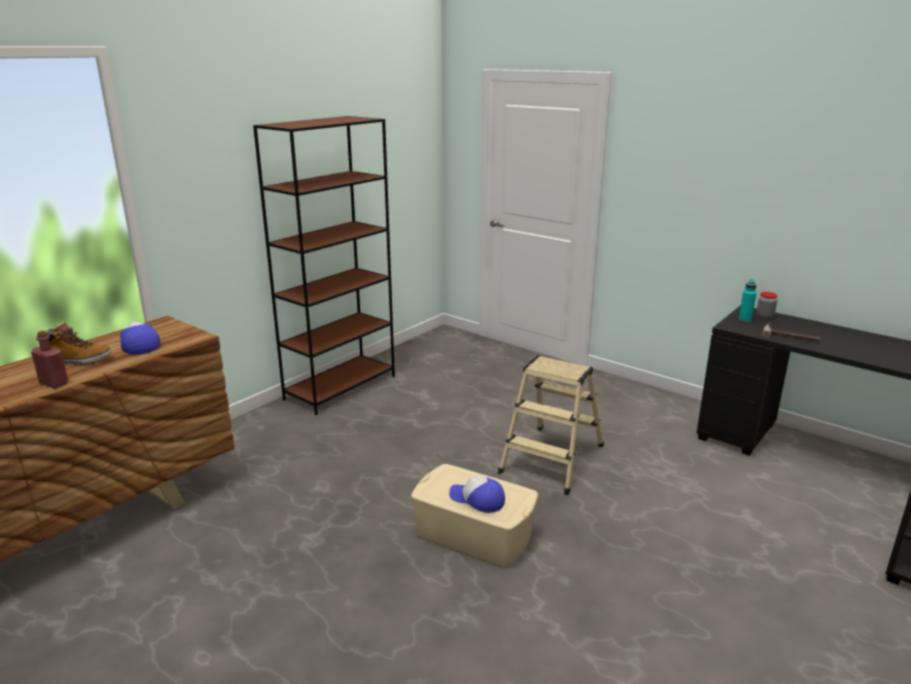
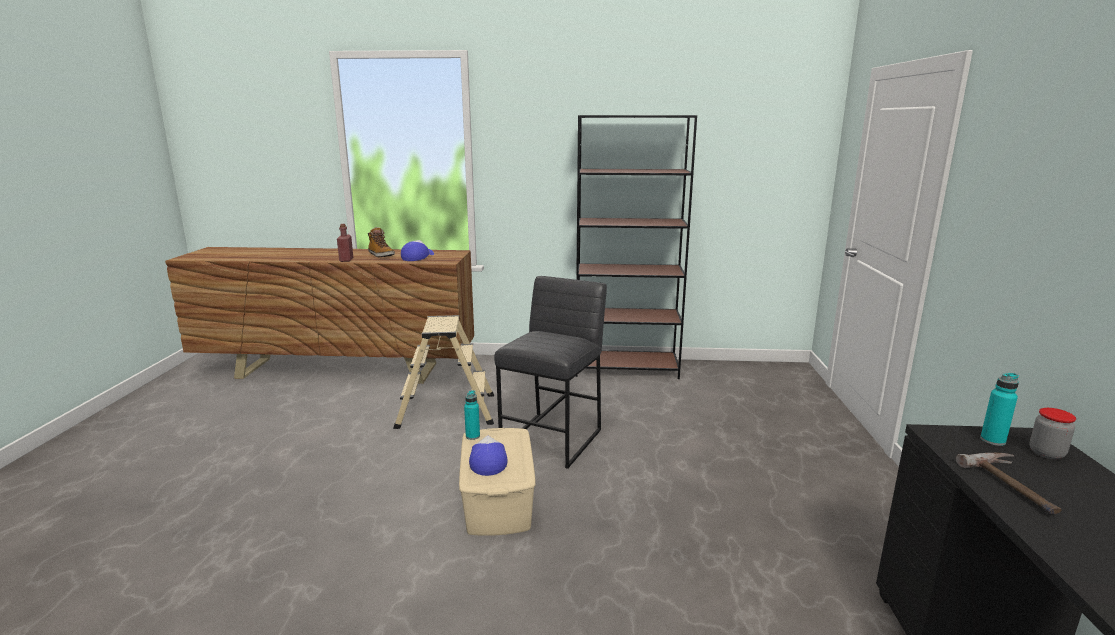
camera: 55 degrees right, 5 degrees down
(411, 471) = (552, 439): none -> grey stool
(425, 493) = (472, 436): none -> turquoise bottle
(552, 458) = (670, 499): beige step ladder -> beige step ladder (446, 411)

